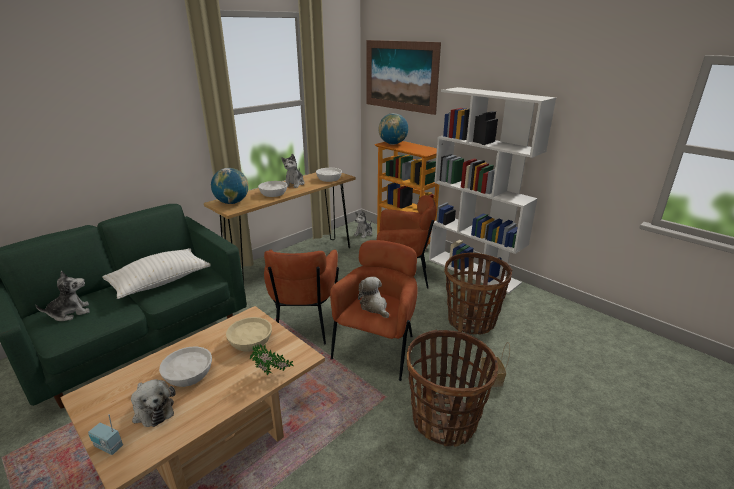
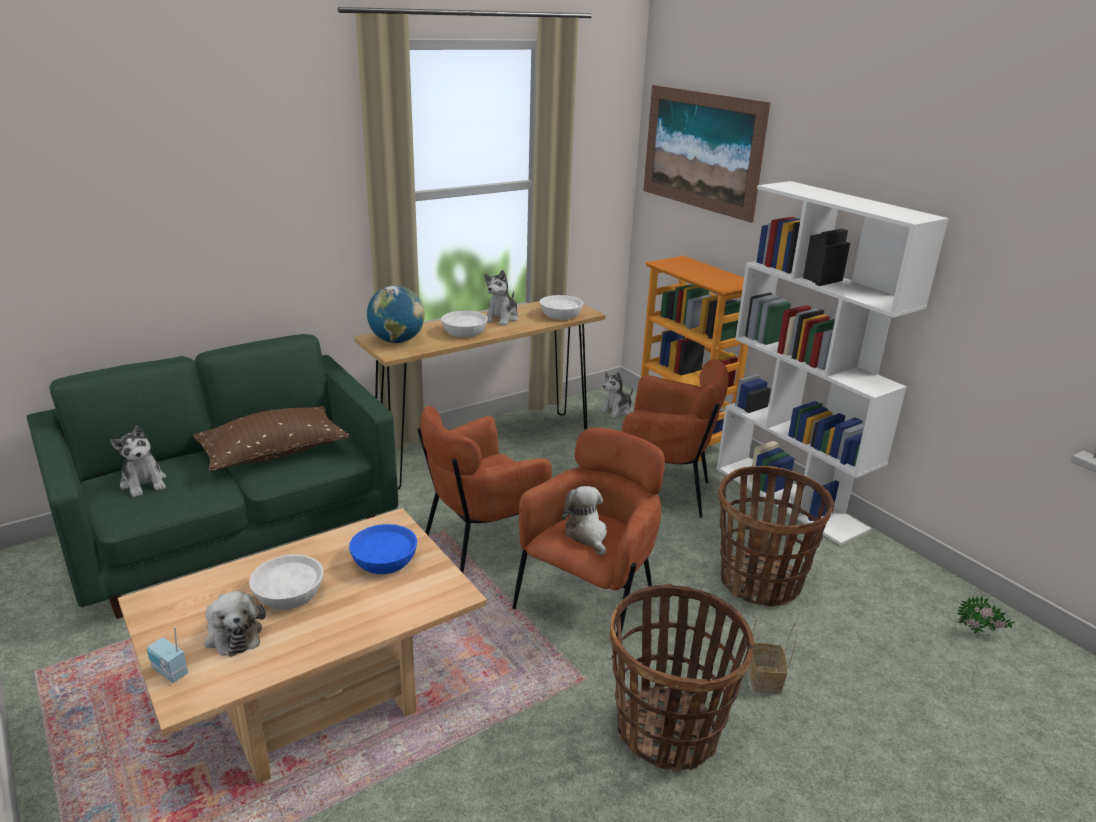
camera: 10 degrees right, 0 degrees up
(70, 313) = (144, 483): plush toy -> plush toy turned 75 degrees clockwise
(160, 282) = (274, 453): white pillow -> brown pillow
(251, 341) = (385, 560): beige bowl -> blue bowl
(272, 374) = (405, 611): potted plant -> potted plant (980, 633)
(304, 325) = (483, 549): brown armchair -> brown armchair turned 45 degrees clockwise
(393, 144) = (676, 264): globe -> none

